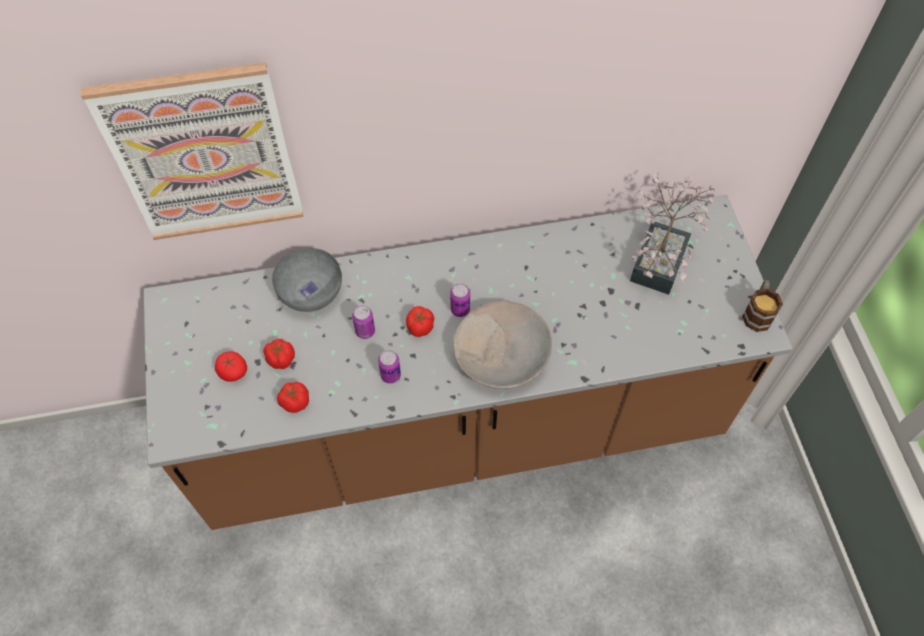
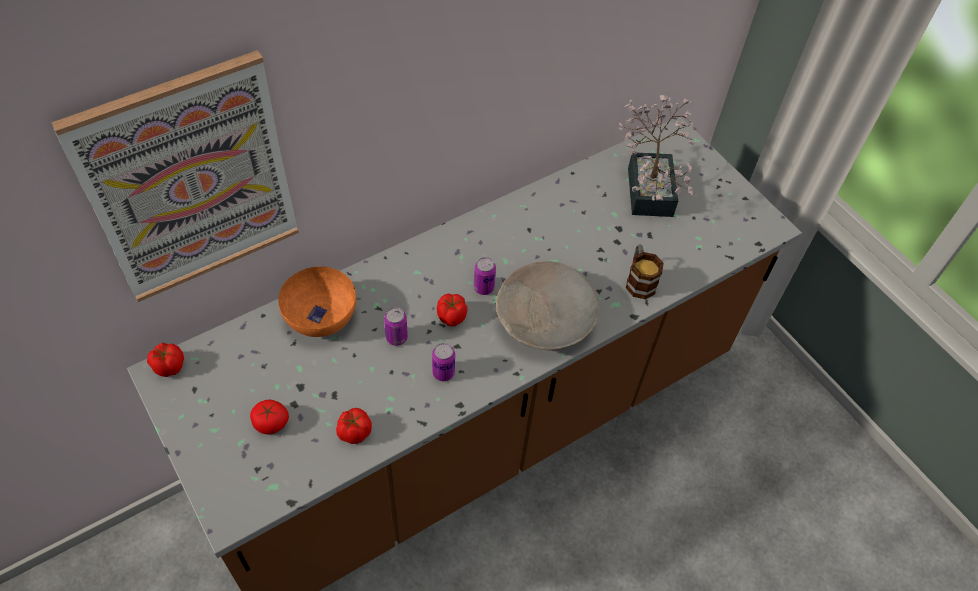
camera: 25 degrees left, 5 degrees down
(280, 359) = (318, 393): tomato -> tomato (168, 366)
(310, 293) = (320, 317): grey bowl -> orange bowl
(757, 313) = (757, 210): mug -> mug (639, 280)

